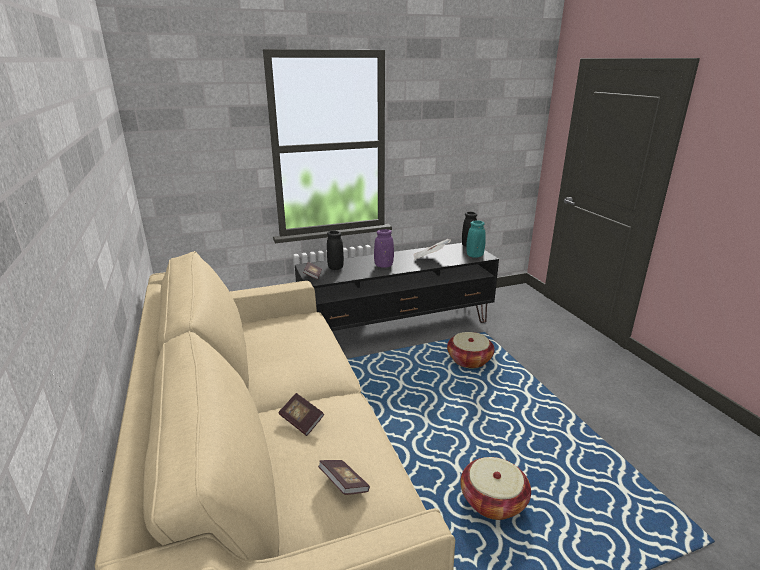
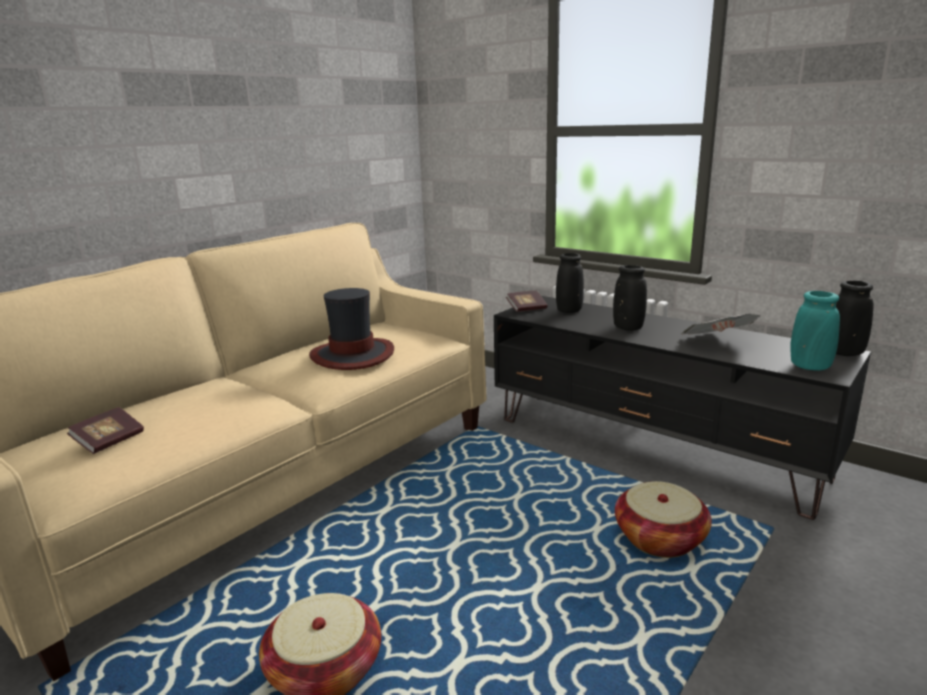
camera: 60 degrees right, 5 degrees down
(301, 349) = (352, 355): none -> hat
(301, 421) = (213, 394): book -> none
(383, 265) = (628, 328): purple vase -> black vase

